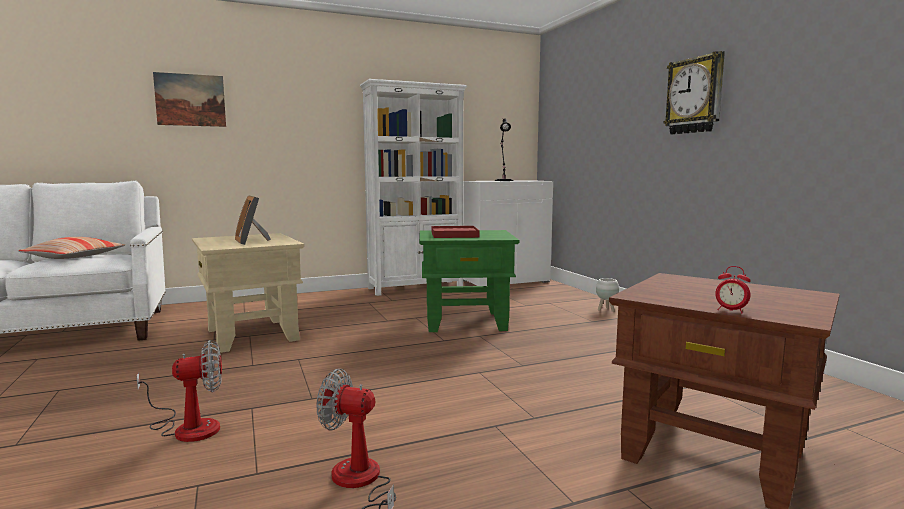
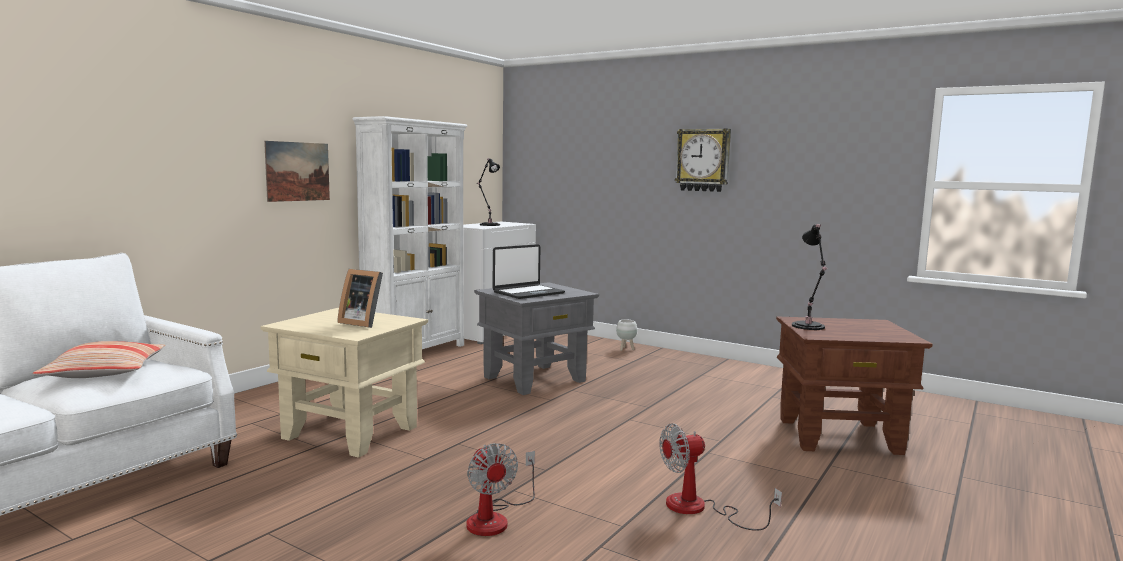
camera: 35 degrees left, 0 degrees up
(188, 427) = (495, 518): fan -> fan turned 120 degrees clockwise
(190, 100) = (162, 135): picture -> picture (298, 171)
(454, 235) = (528, 293): red tray -> laptop
(465, 321) = (535, 379): green side table -> grey side table
(665, 286) = (808, 327): none -> black table lamp
(730, 311) = (875, 339): alarm clock -> none

